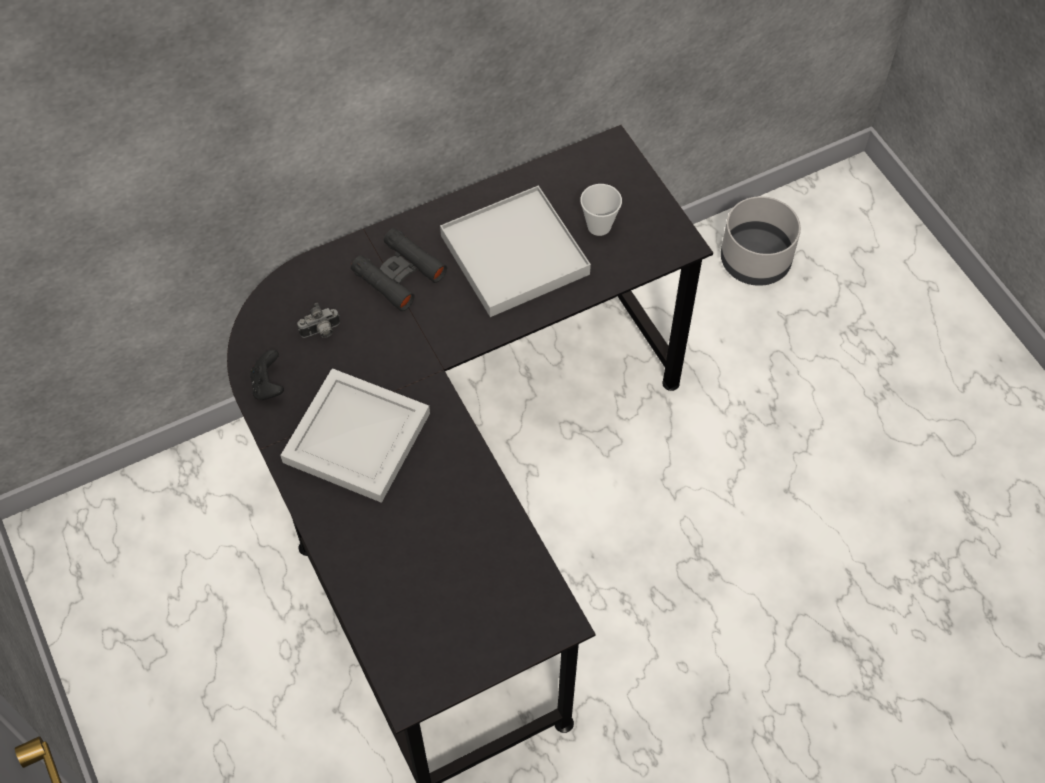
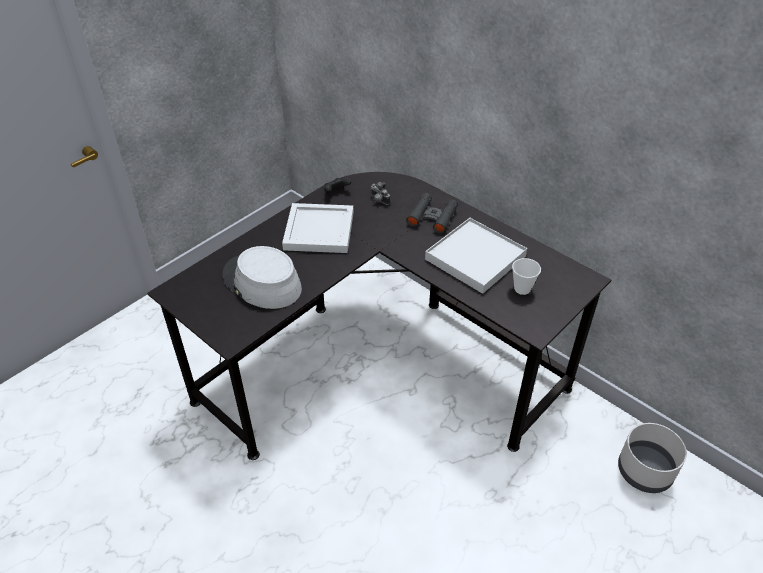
camera: 70 degrees right, 15 degrees down
(447, 551) = (261, 282): none -> grey hat

